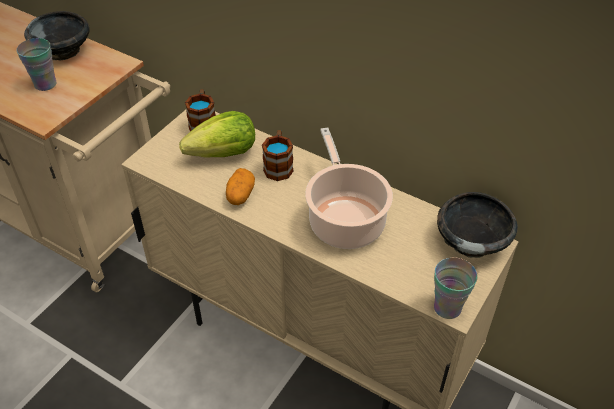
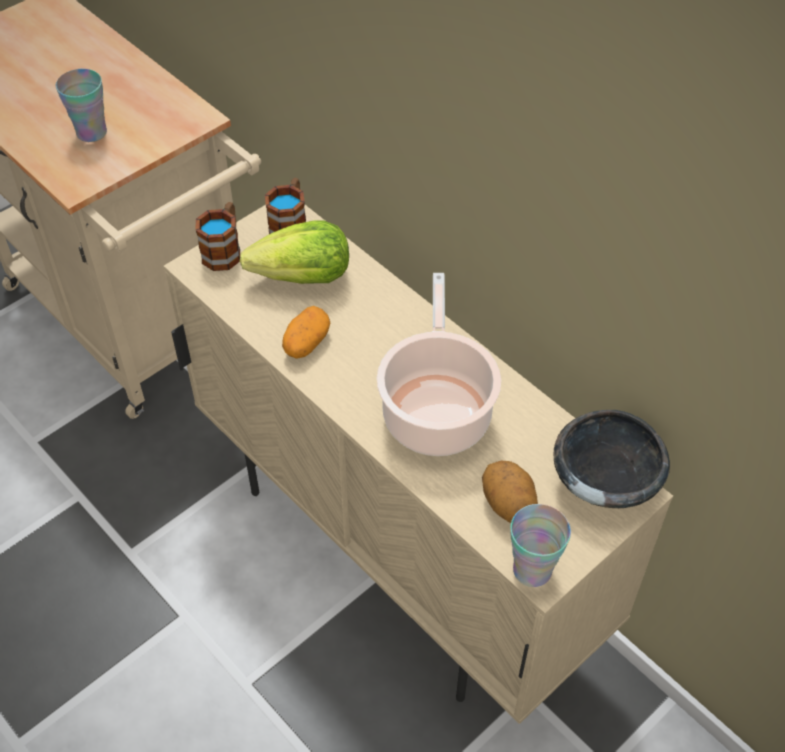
camera: 15 degrees right, 5 degrees up
(62, 50) = (128, 85): black bowl -> none
(278, 165) = (372, 310): mug -> mug (224, 250)
(415, 269) = (508, 504): none -> potato

